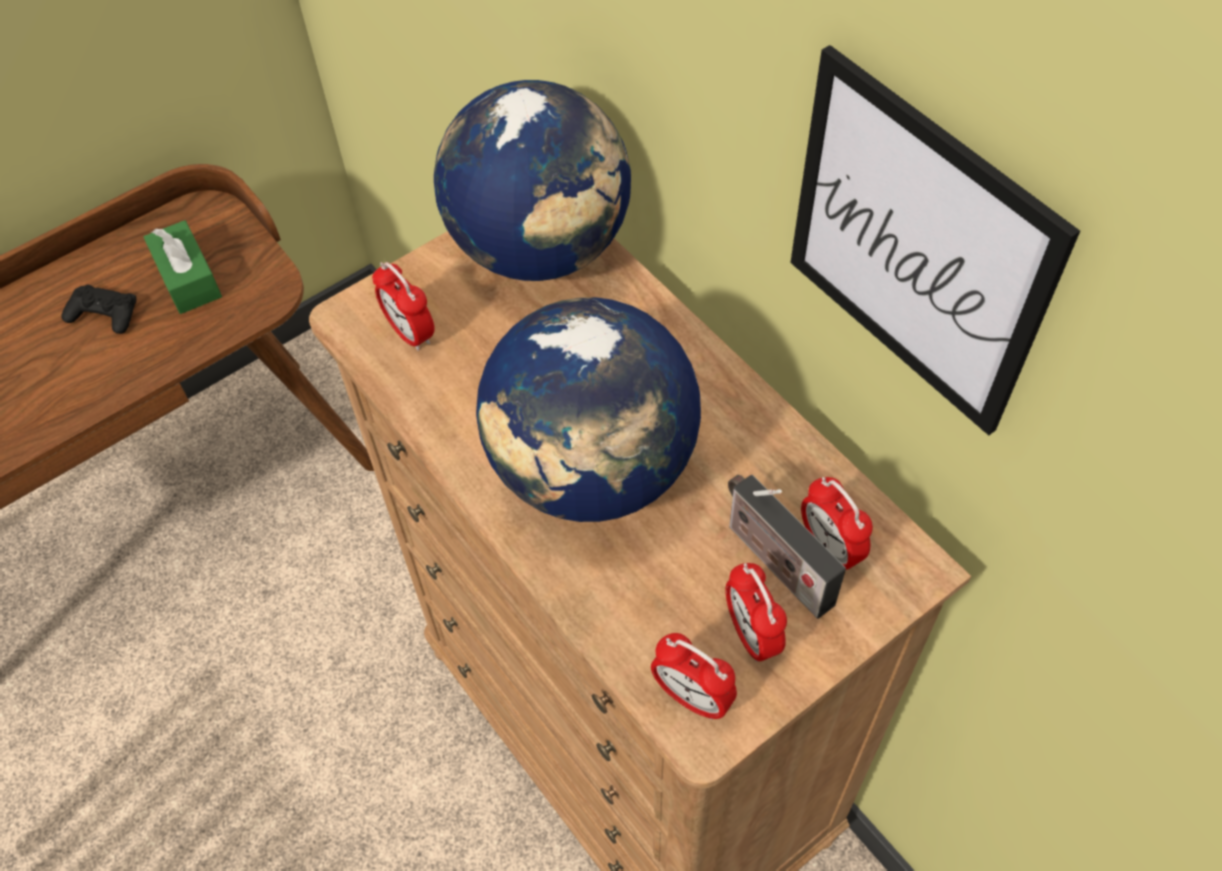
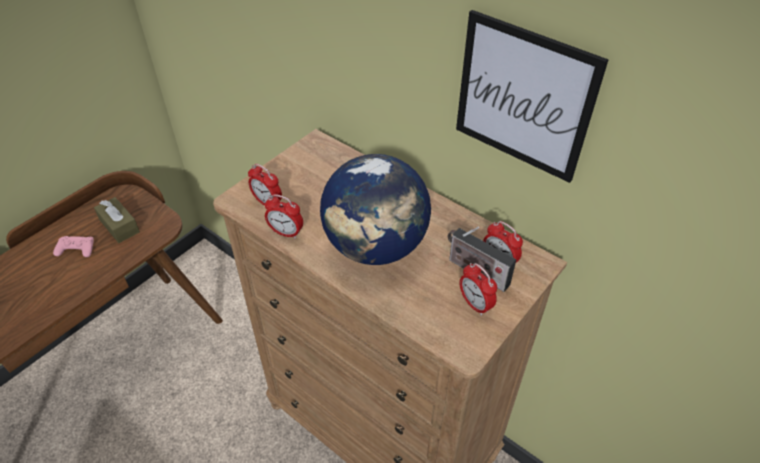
camera: 15 degrees left, 10 degrees down
(104, 314) = (76, 249): black game controller -> pink game controller
(188, 278) = (119, 226): green tissue box -> brown tissue box
(541, 248) = (322, 158): globe -> none
(692, 697) = (456, 337): alarm clock -> alarm clock (286, 232)

